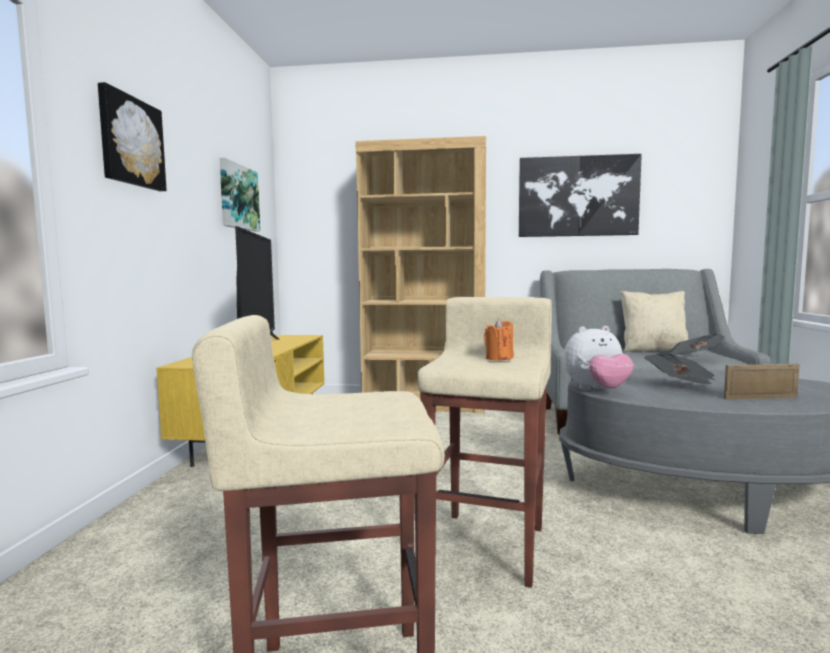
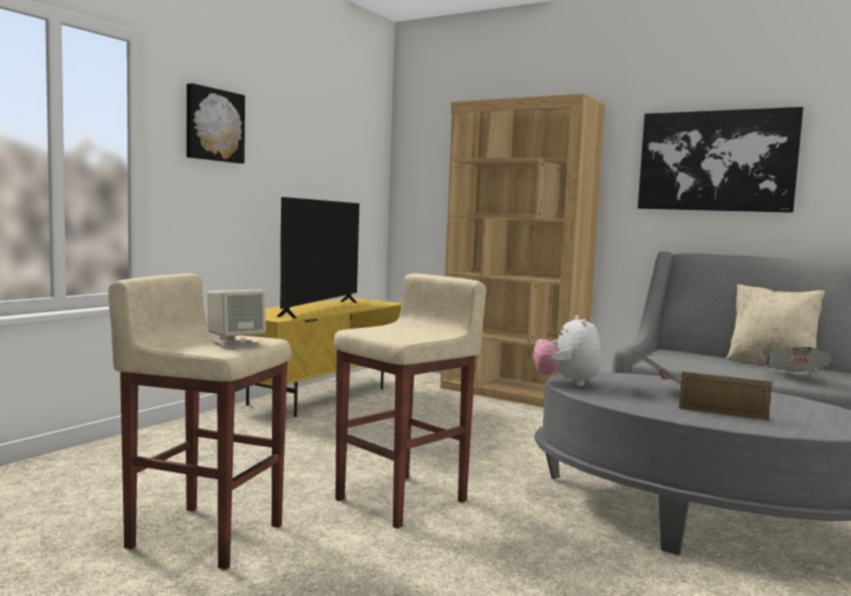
camera: 25 degrees right, 0 degrees up
(238, 197) = (335, 161): picture -> none
(379, 408) = (235, 343): none -> beige speaker
(499, 358) = (417, 331): orange candle -> none
(596, 390) = (566, 383): plush toy -> plush toy turned 75 degrees clockwise

